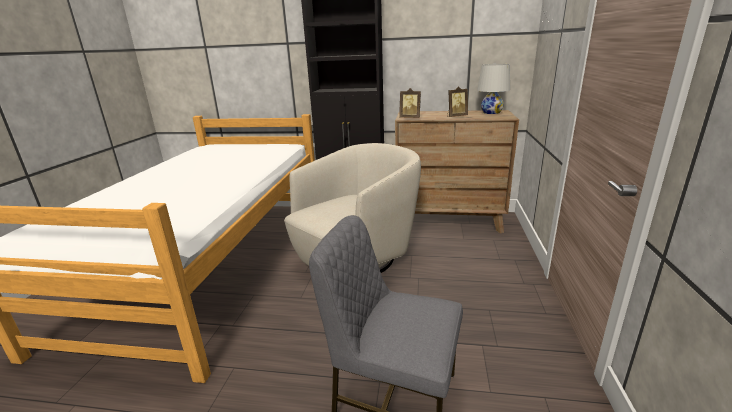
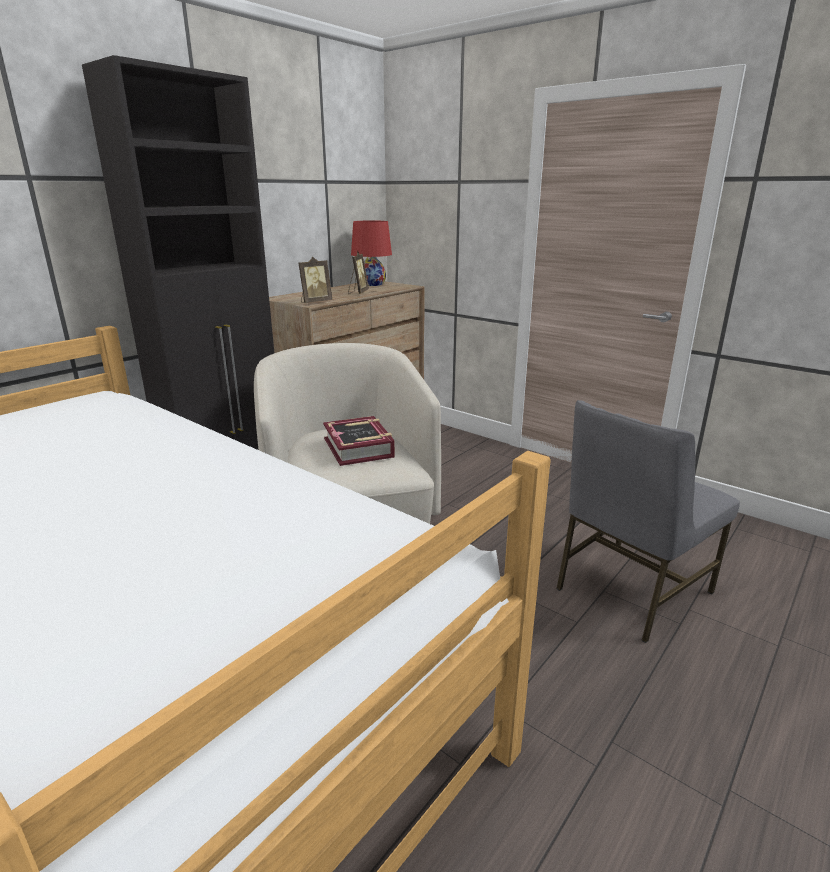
camera: 60 degrees left, 0 degrees up
(342, 208) = (359, 448): none -> book
(491, 112) = (372, 284): white table lamp -> red table lamp

